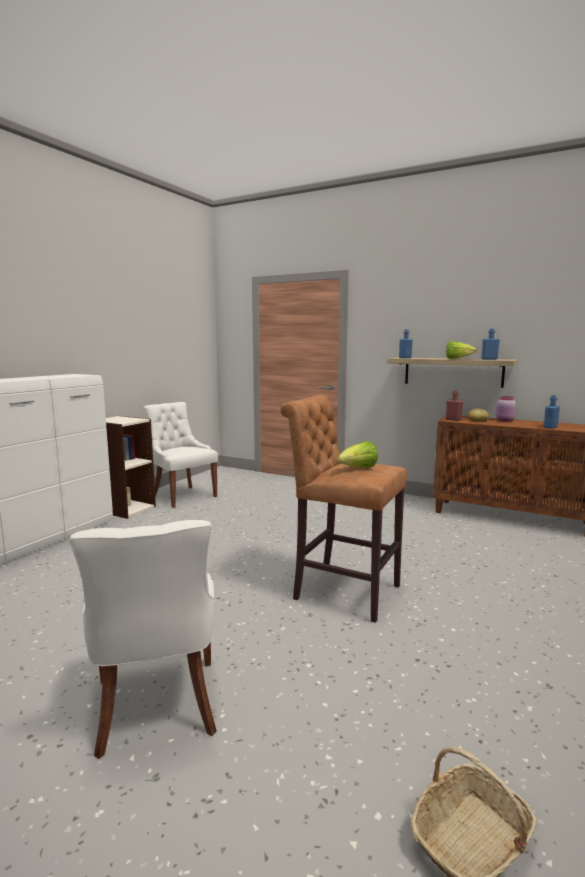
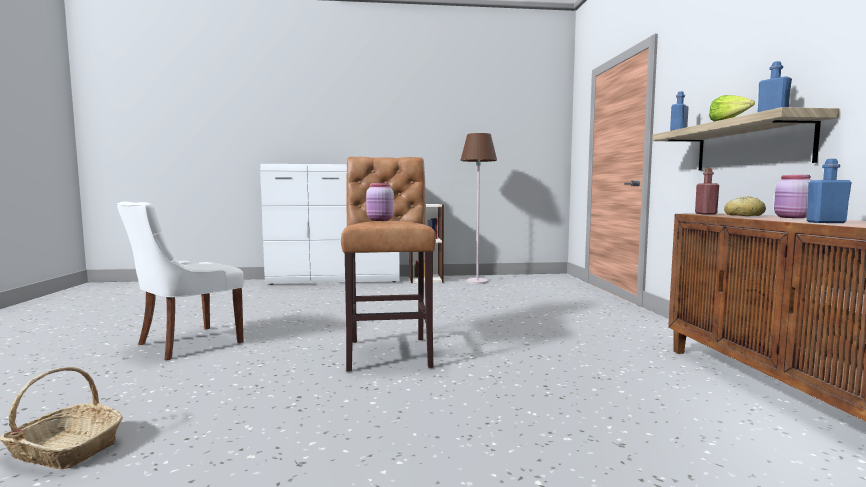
camera: 55 degrees right, 5 degrees down
(182, 496) = (477, 282): white chair -> brown floor lamp
(358, 469) = (380, 220): lettuce -> pink jar

